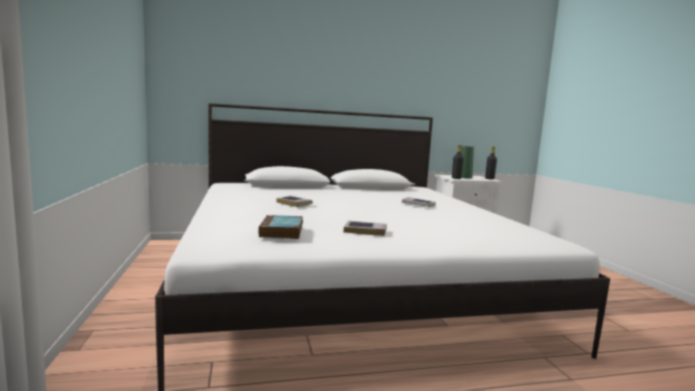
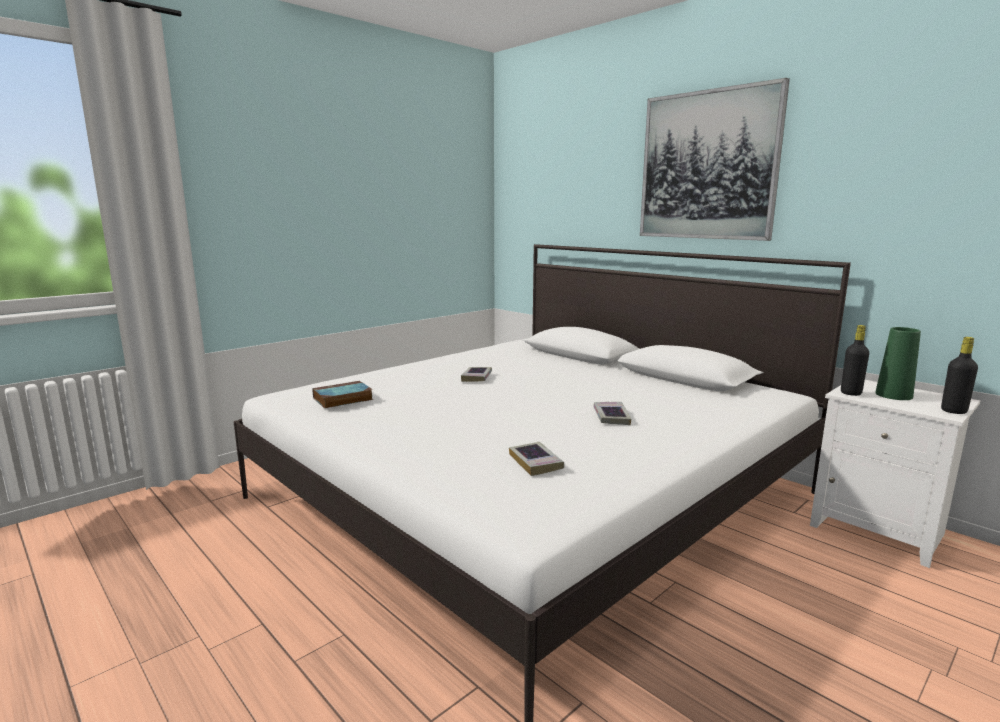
camera: 60 degrees right, 5 degrees up
(353, 58) = (708, 166): none -> picture
(365, 231) = (402, 422): book -> book (535, 462)

